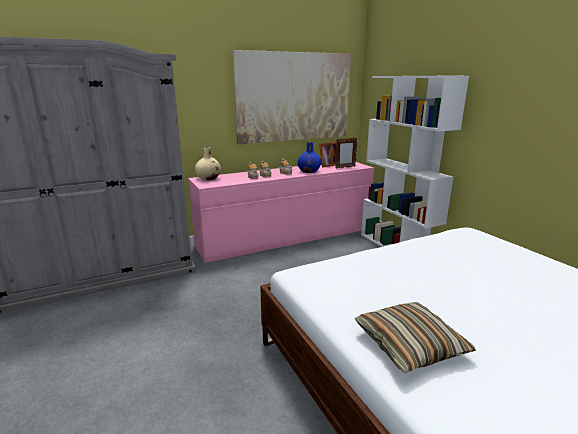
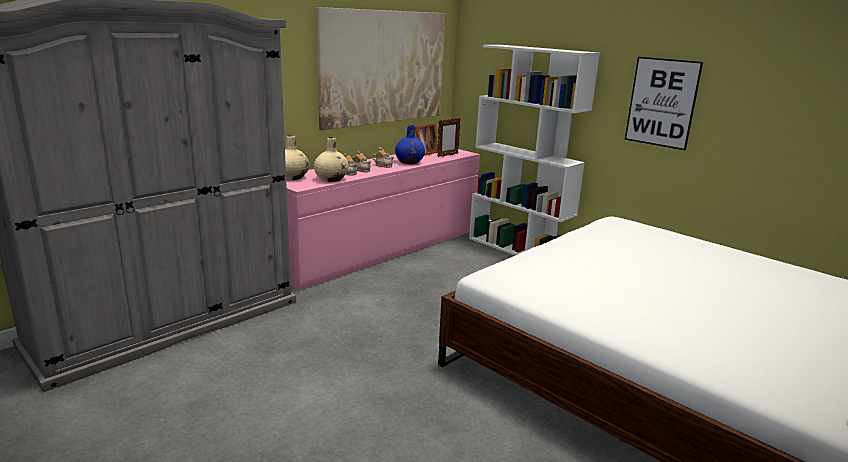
camera: 20 degrees left, 0 degrees up
(235, 181) = (331, 179): none -> beige vase
(409, 345) = (637, 321): pillow -> none
(526, 120) = (662, 102): none -> picture

